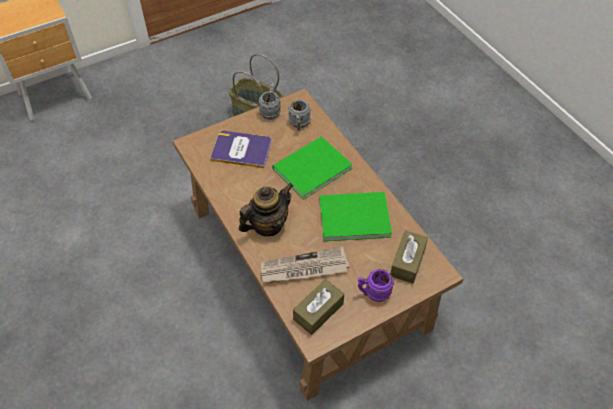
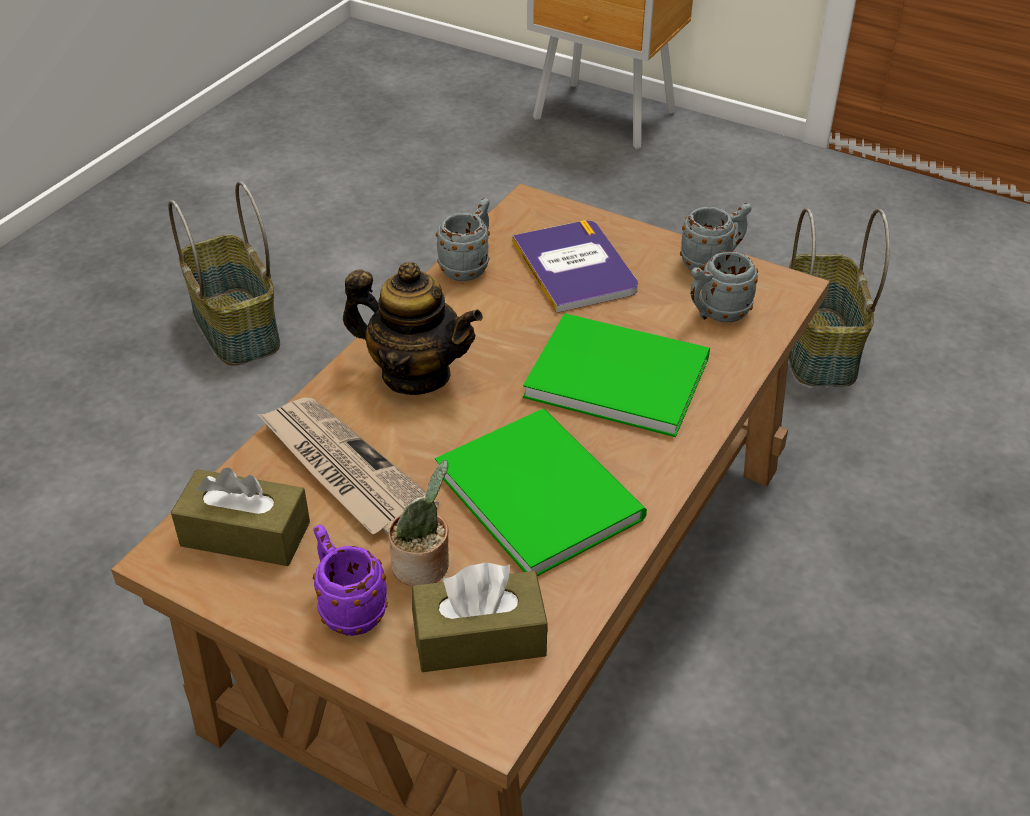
camera: 60 degrees right, 10 degrees down
(76, 301) = (234, 327): none -> basket
(214, 180) = (469, 266): none -> grey mug
(367, 264) = (424, 566): none -> potted plant

